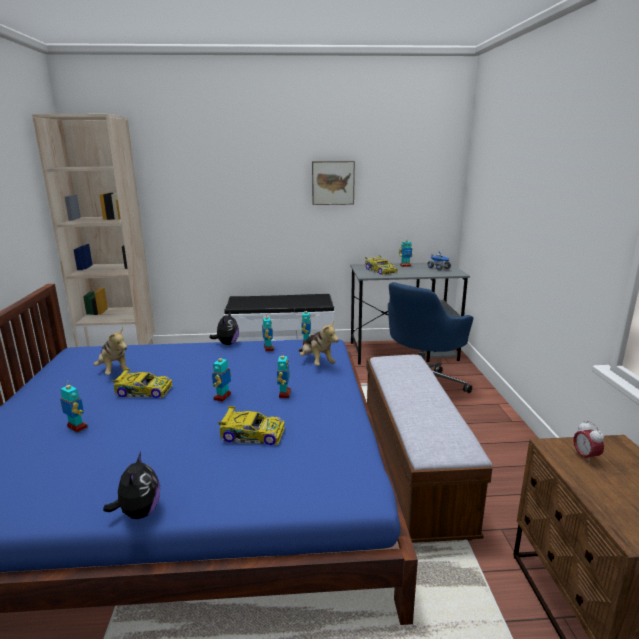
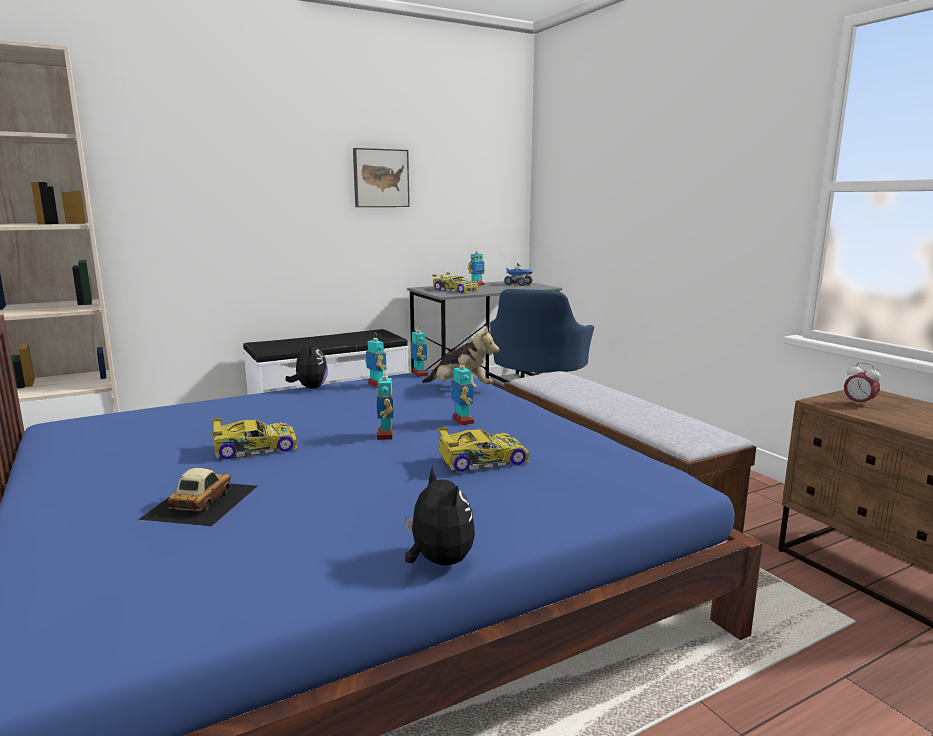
camera: 25 degrees left, 5 degrees down
(77, 427) = (200, 502): toy robot -> toy car
(114, 371) = (170, 436): plush toy -> none

